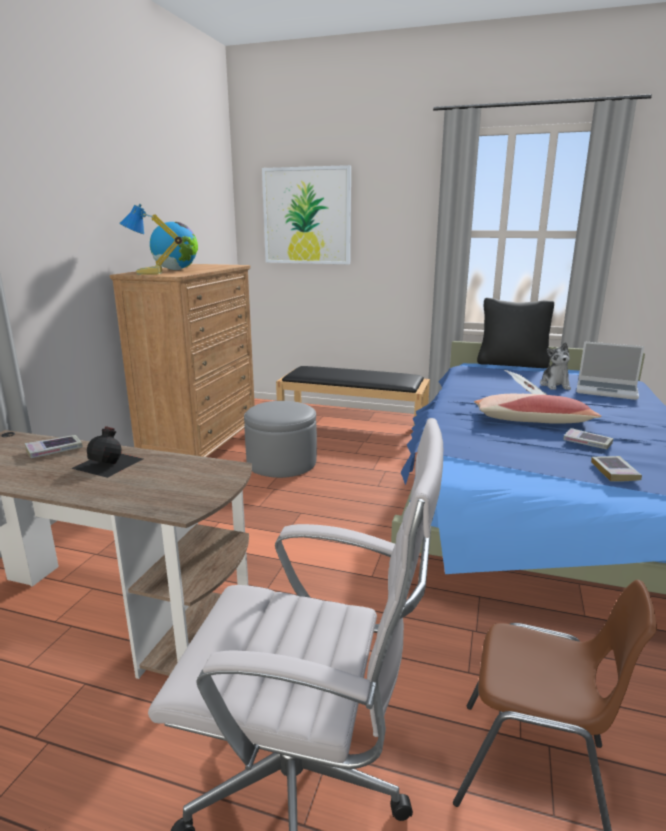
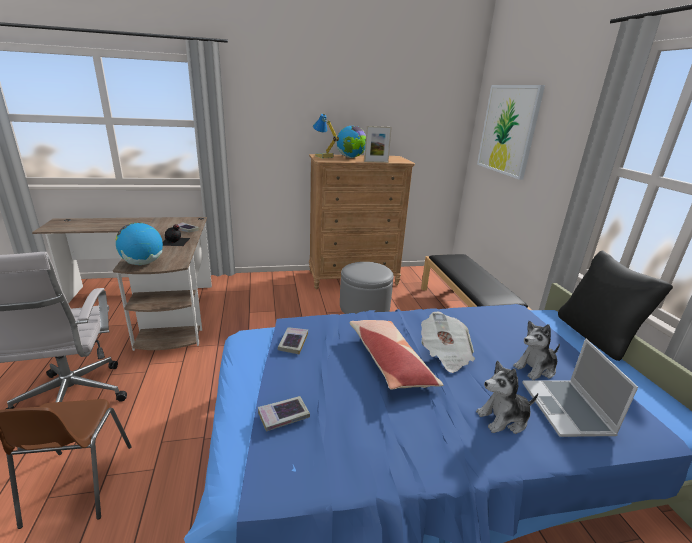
camera: 60 degrees right, 5 degrees up
(188, 494) = (143, 263): none -> globe
(222, 268) = (376, 162): none -> picture frame
(587, 443) = (350, 397): book -> book (293, 343)
(617, 407) = (503, 418): none -> plush toy

